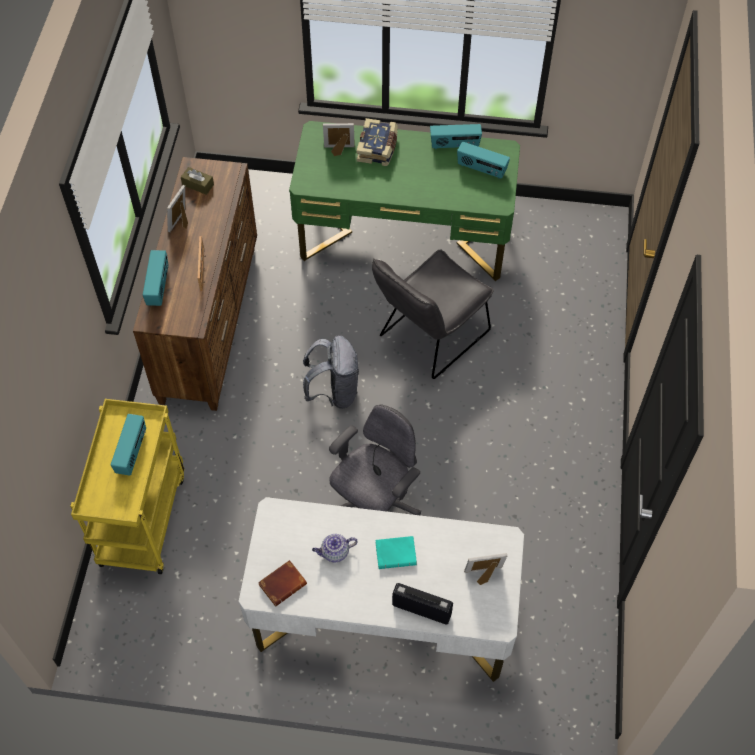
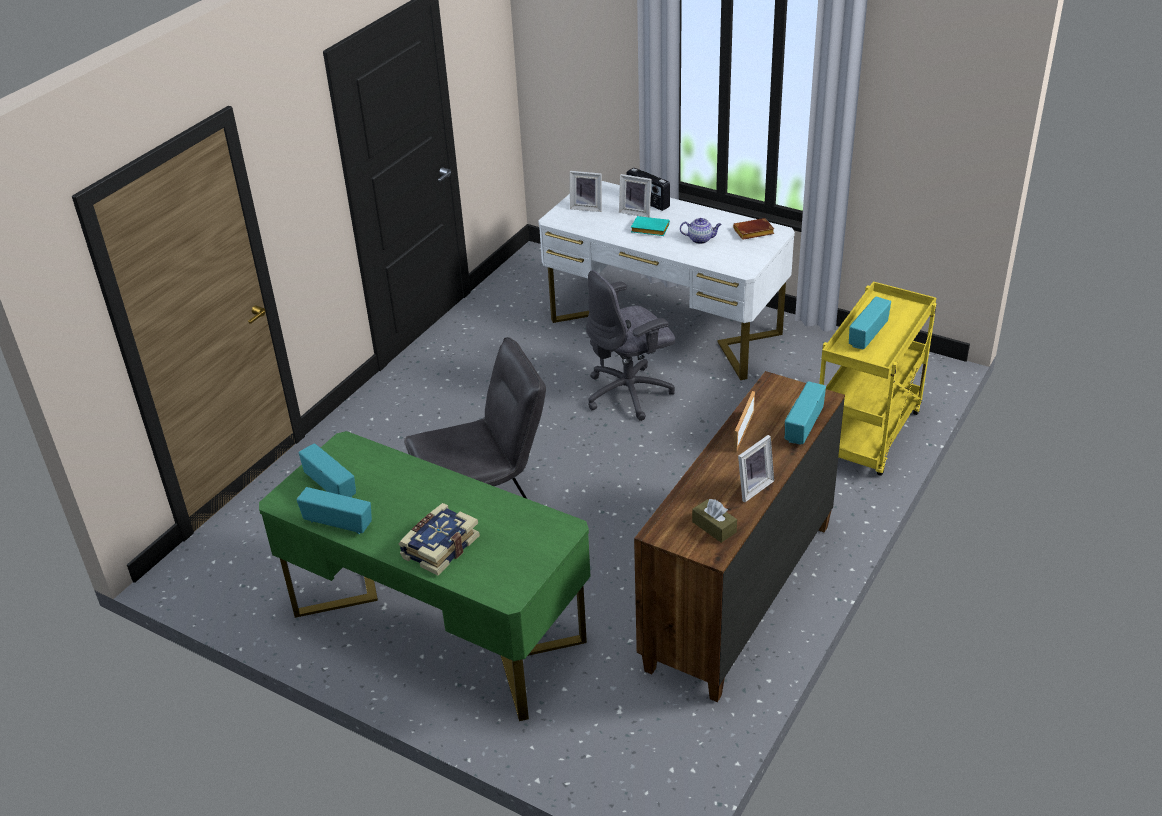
camera: 155 degrees left, 20 degrees down
(334, 392) = (621, 488): grey backpack -> none
(339, 150) = (492, 559): picture frame -> picture frame (636, 212)

